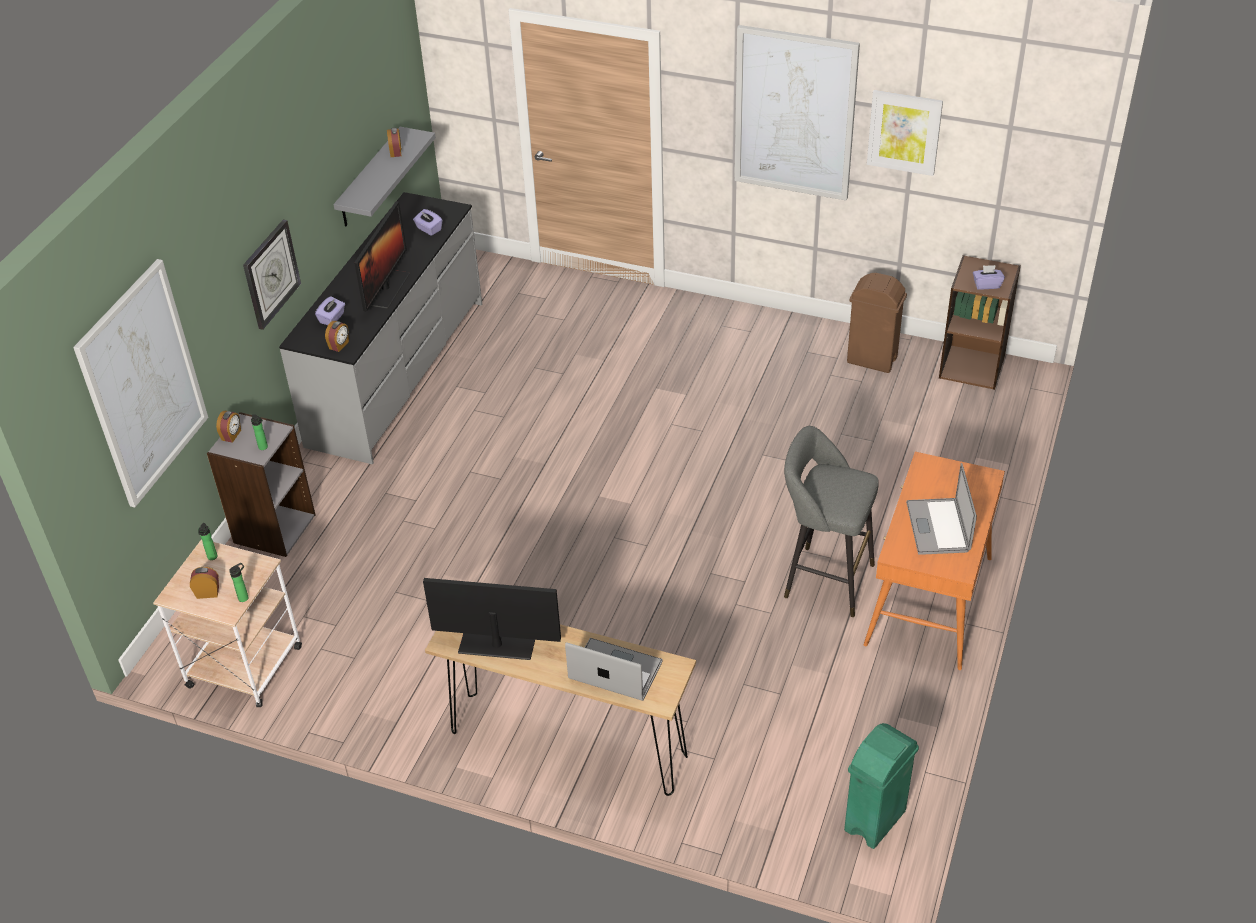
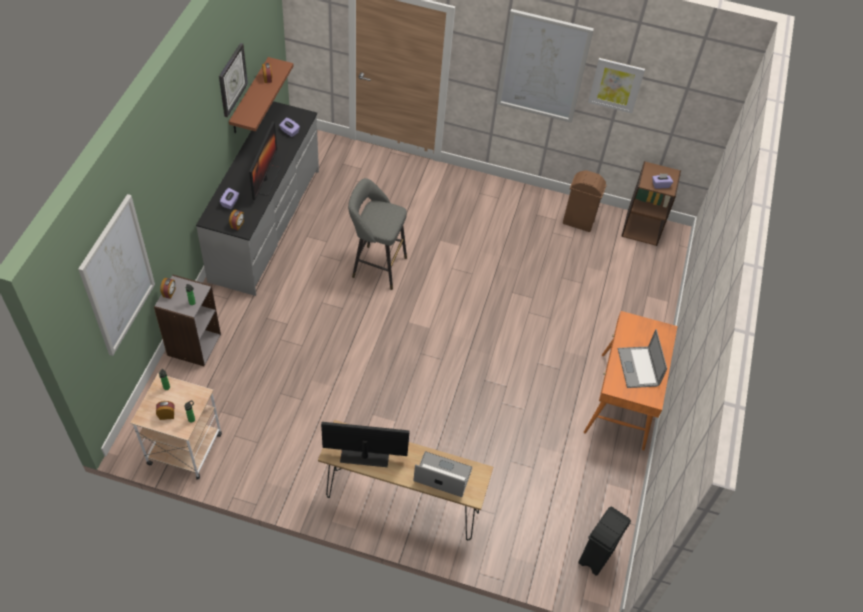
camera: 10 degrees left, 10 degrees up
(270, 274) = (191, 179): wall clock -> wall clock (232, 79)
(370, 178) = (249, 97): grey shelf -> brown shelf
(823, 579) = (556, 385): grey stool -> grey stool (376, 266)
(874, 821) = (595, 556): green trash can -> black trash can

